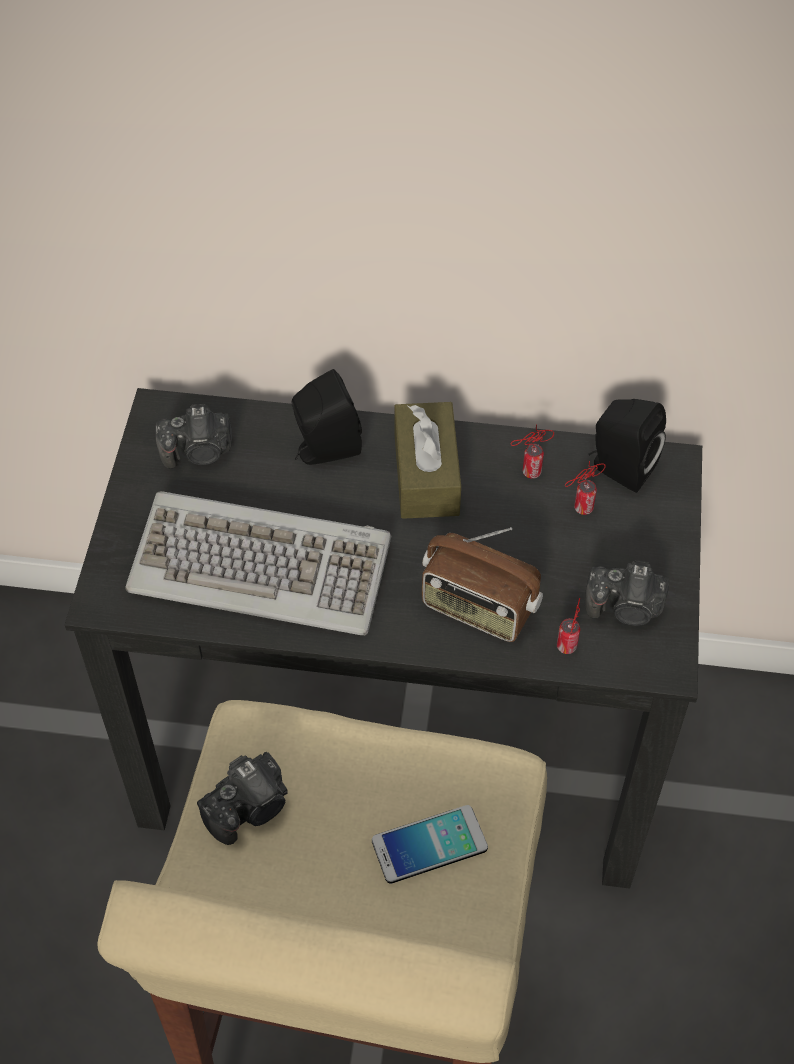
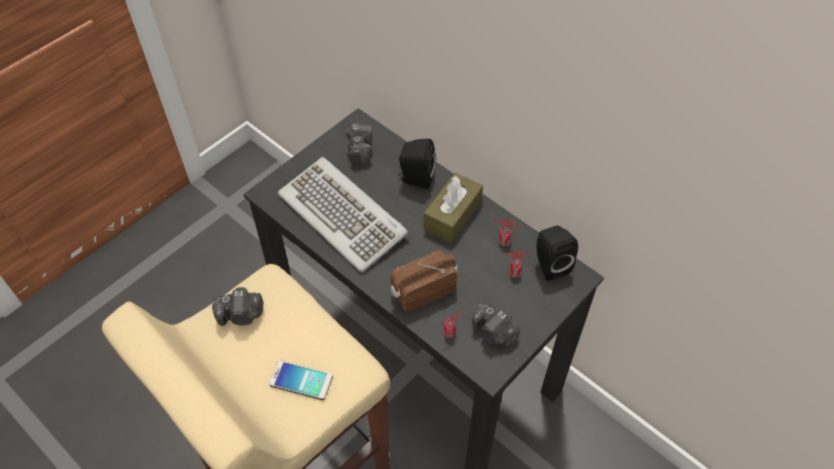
camera: 35 degrees right, 0 degrees up
(198, 452) = (359, 150): camera -> camera turned 120 degrees counterclockwise
(478, 608) = (423, 291): radio -> radio turned 90 degrees clockwise

